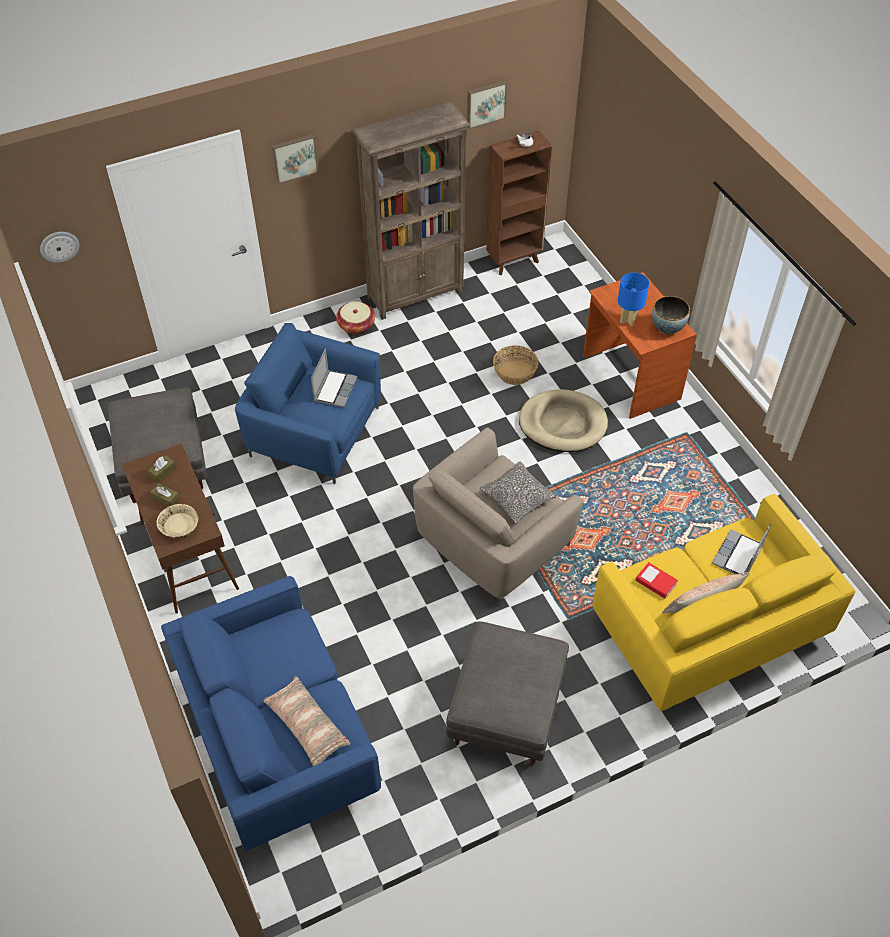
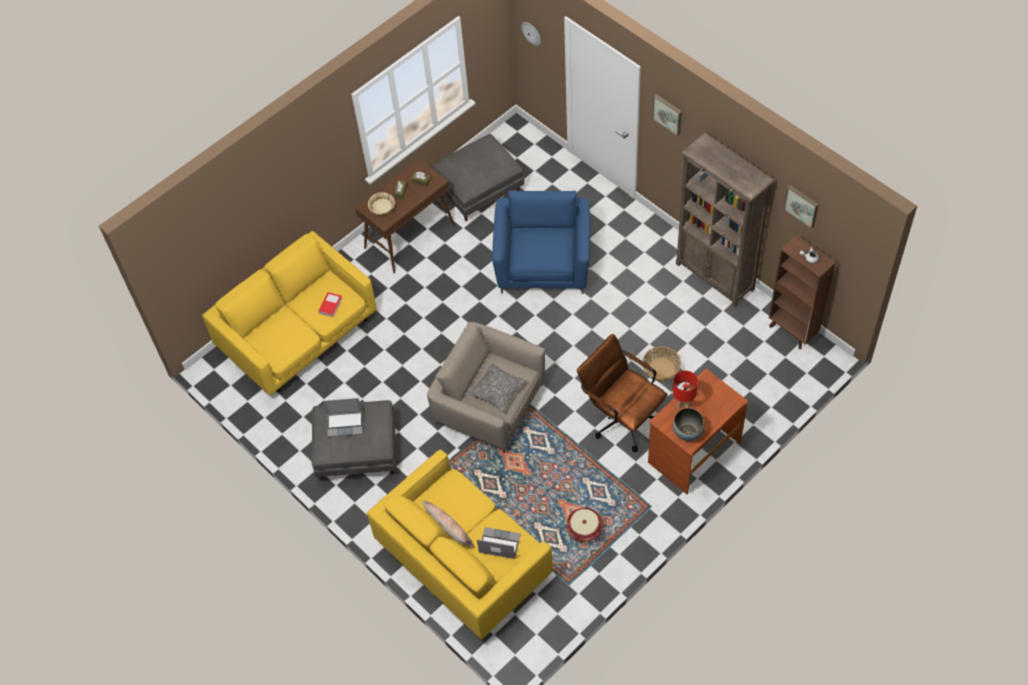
camera: 75 degrees right, 5 degrees up
(279, 734) = (299, 335): blue sofa -> yellow sofa
(306, 726) = (281, 333): pillow -> none
(335, 389) = (552, 250): laptop -> laptop (345, 424)
(356, 325) = (661, 250): basket -> basket (584, 529)
(562, 424) = (621, 417): beige dog bed -> brown office chair
(628, 320) = (683, 404): blue table lamp -> red table lamp
(656, 582) = (455, 496): book -> book (330, 306)

